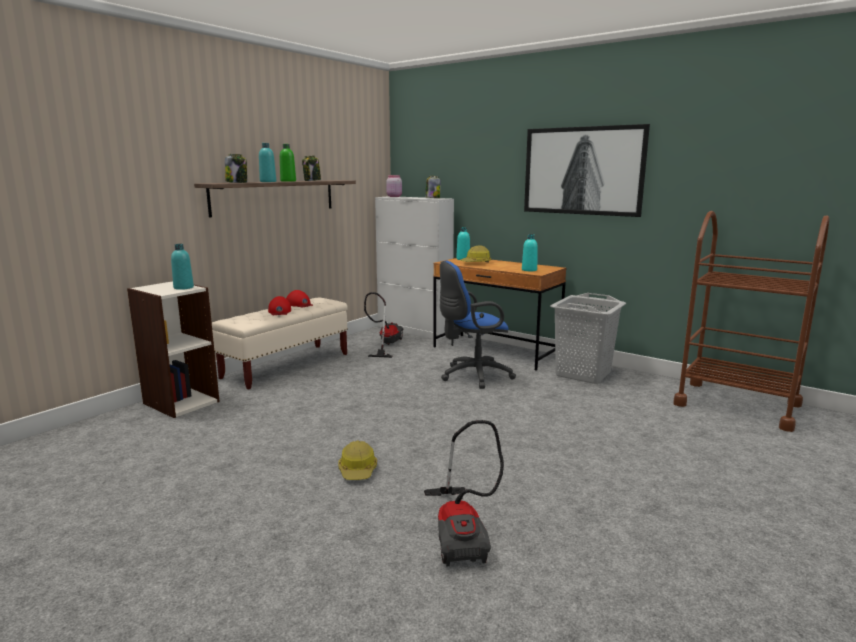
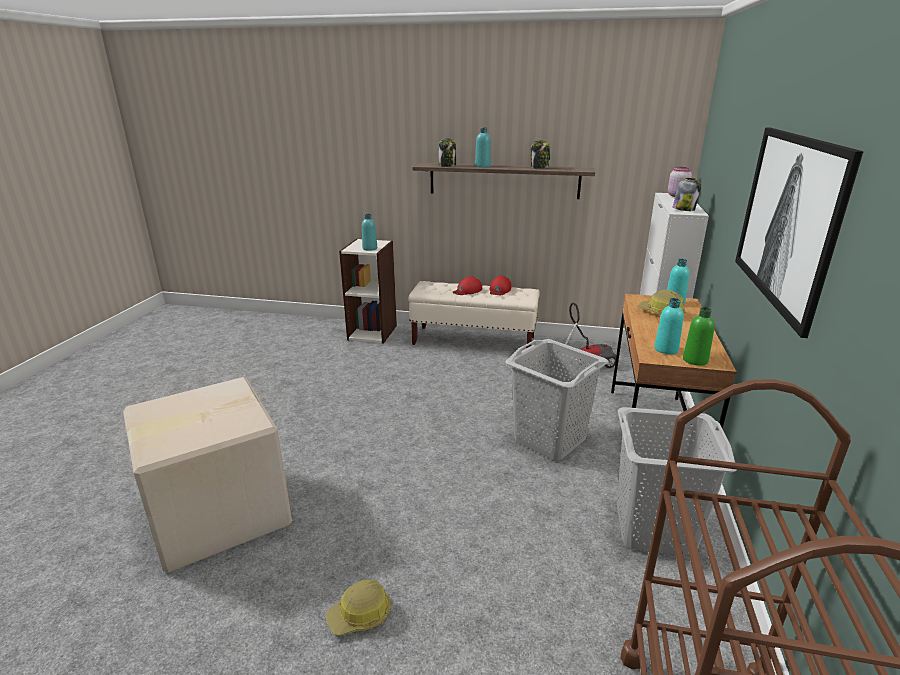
camera: 65 degrees right, 10 degrees up
(288, 181) = (510, 167): green bottle -> green bottle (695, 360)
(358, 470) = (300, 435): hard hat -> hard hat (360, 615)
(461, 532) = (217, 512): vacuum cleaner -> cardboard box
(472, 376) = (549, 439): blue office chair -> grey laundry basket

